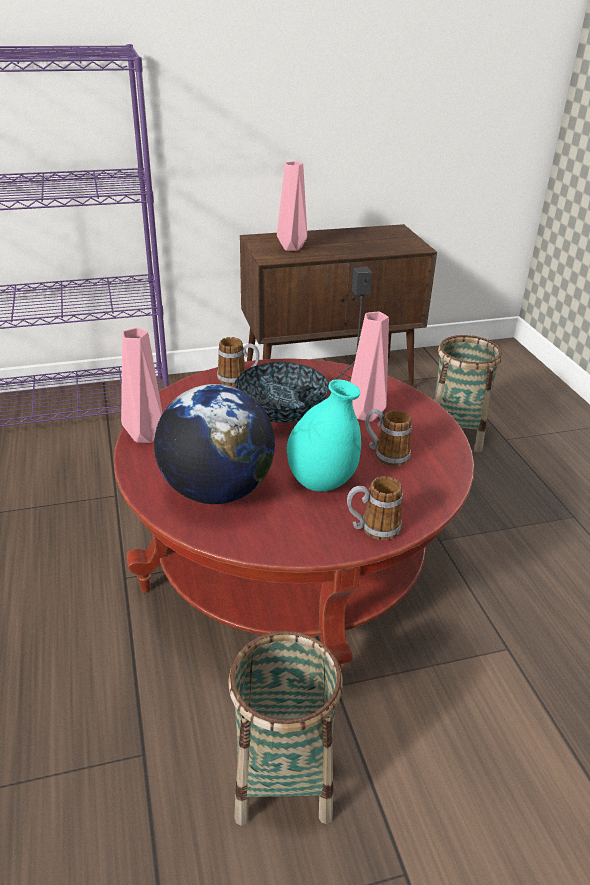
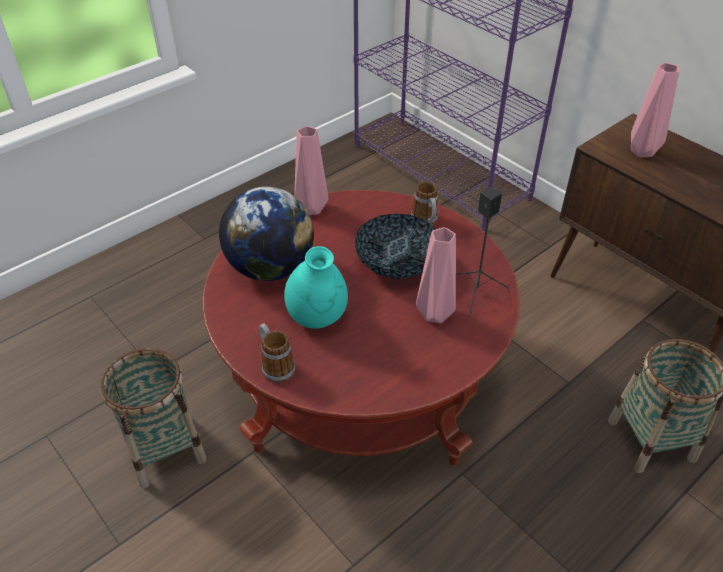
camera: 65 degrees right, 10 degrees up
(385, 455) = (381, 345): mug -> none

